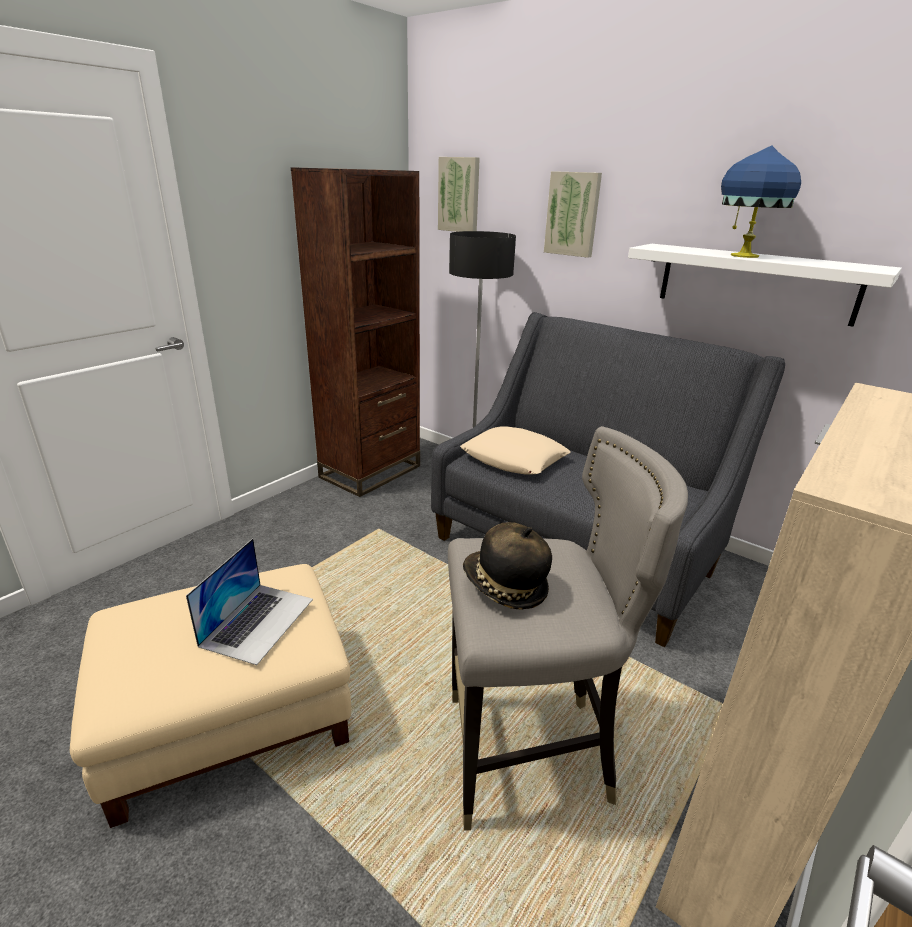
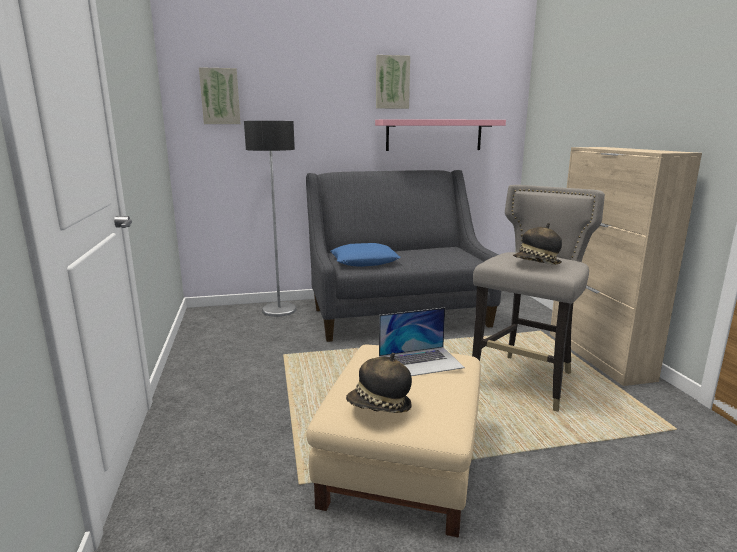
camera: 50 degrees left, 10 degrees down
(121, 638) = (379, 407): none -> hat
(258, 621) = (420, 362): laptop -> laptop turned 105 degrees clockwise
(370, 471) = (206, 335): brown bookcase -> none
(514, 459) = (364, 261): beige pillow -> blue pillow
(573, 214) = (320, 105): picture -> picture (392, 82)
(743, 255) = (437, 119): blue table lamp -> none
(755, 283) = (434, 135): white shelf -> pink shelf

